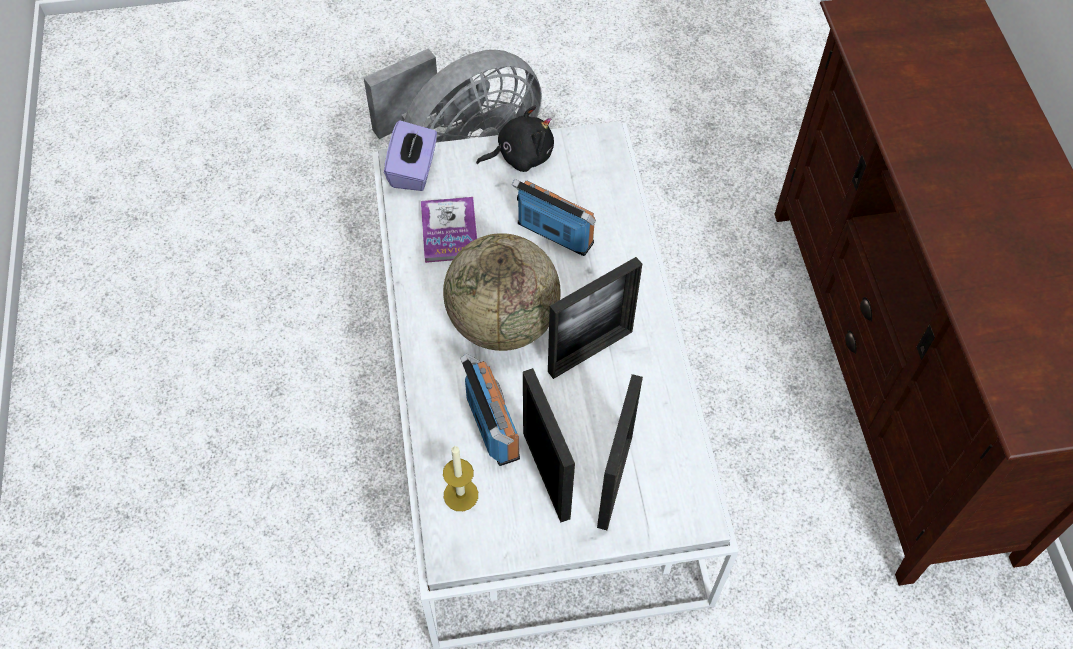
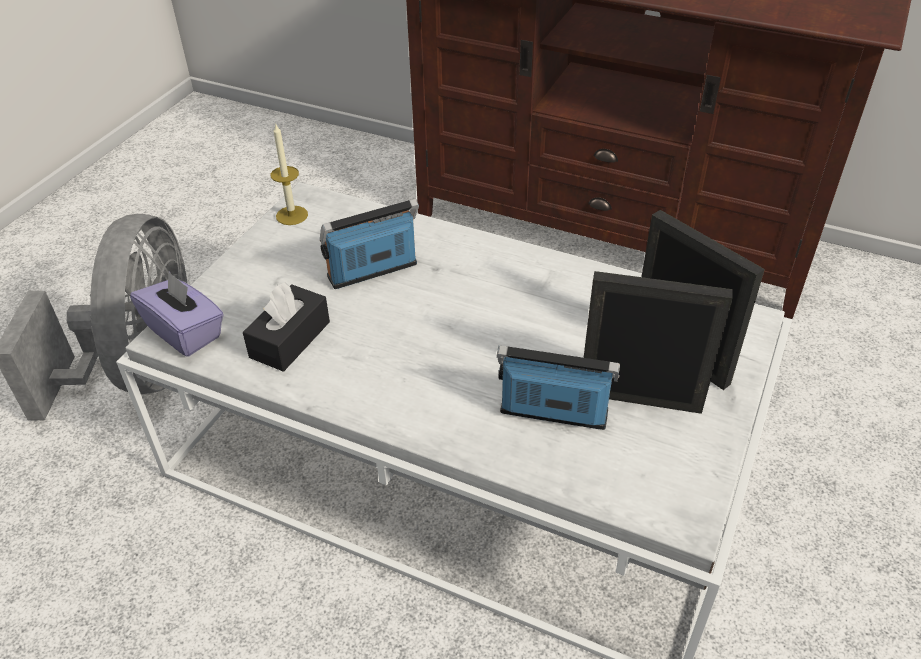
camera: 55 degrees left, 15 degrees down
(449, 231) = (290, 339): book -> black tissue box
(461, 495) = (618, 477): candle -> candle (292, 215)
(503, 322) = (437, 350): globe -> none
(521, 155) = (261, 253): black plush toy -> none
(590, 351) = (524, 307): picture frame -> none

